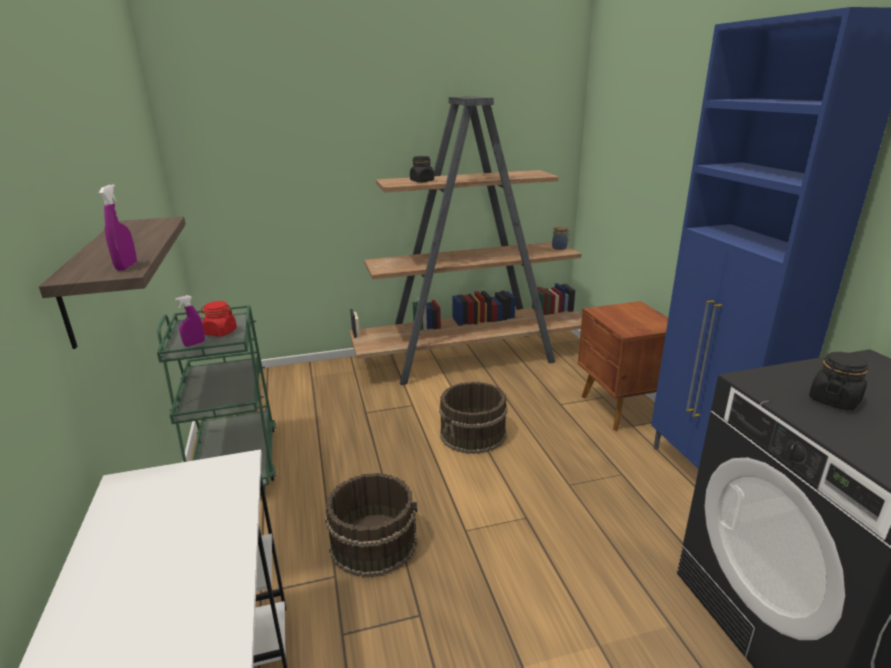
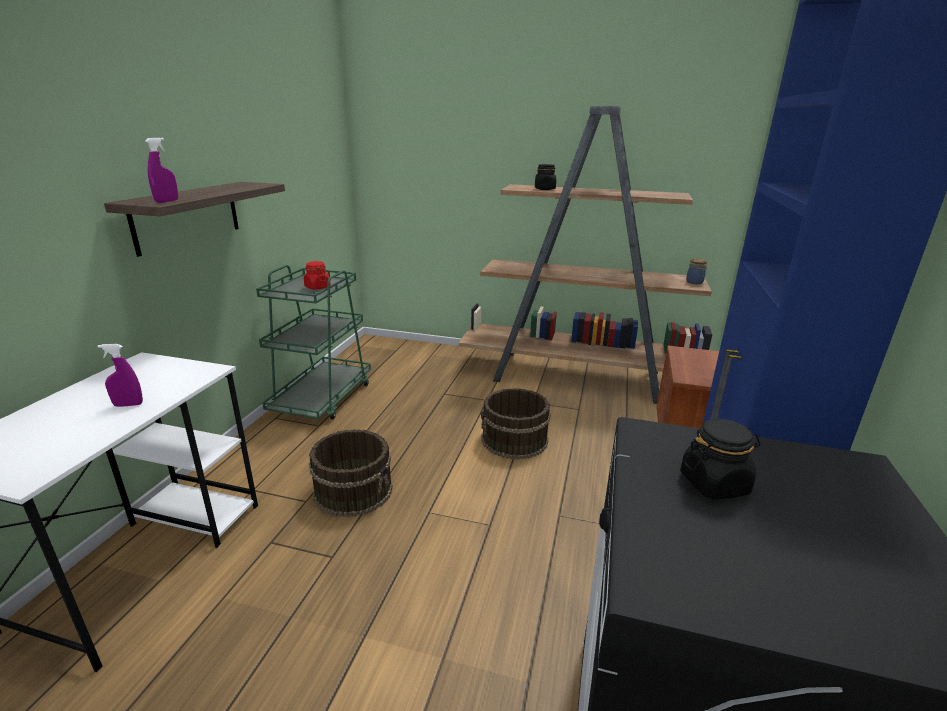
camera: 30 degrees right, 0 degrees up
(194, 344) = (291, 290): purple spray bottle -> purple spray bottle (128, 405)

